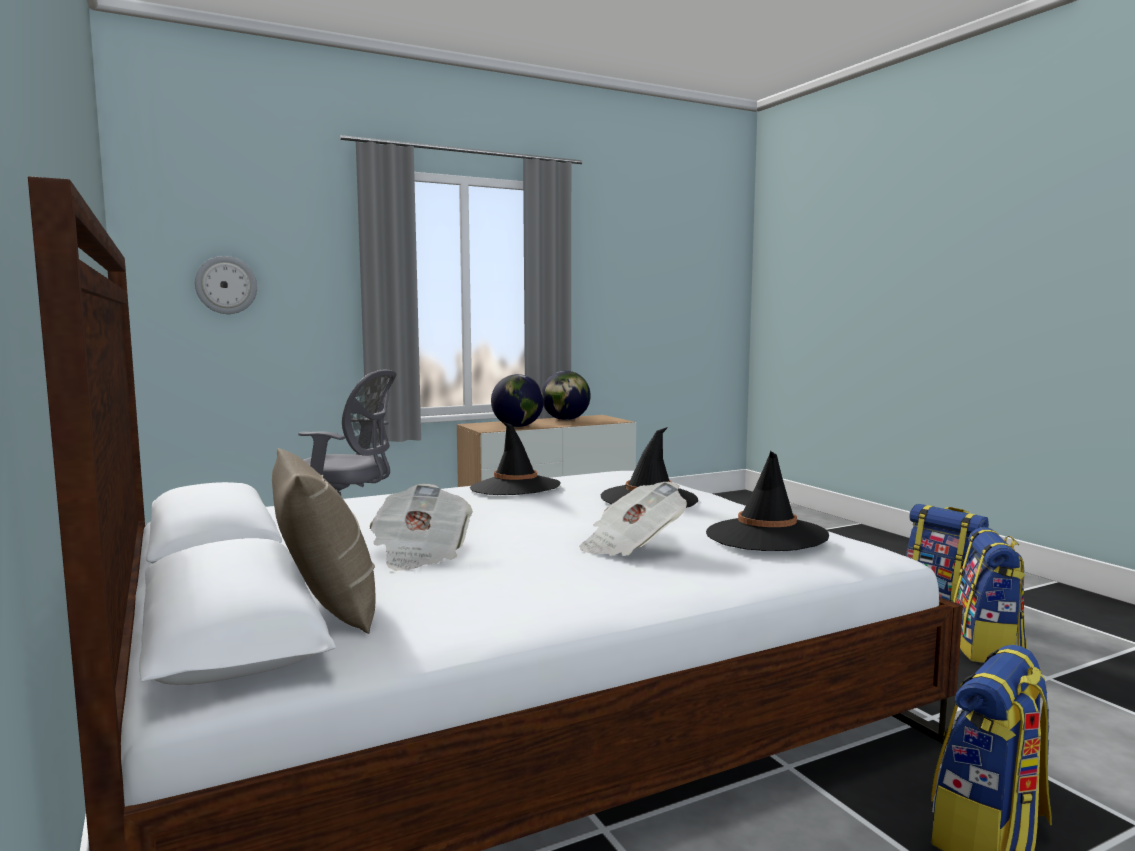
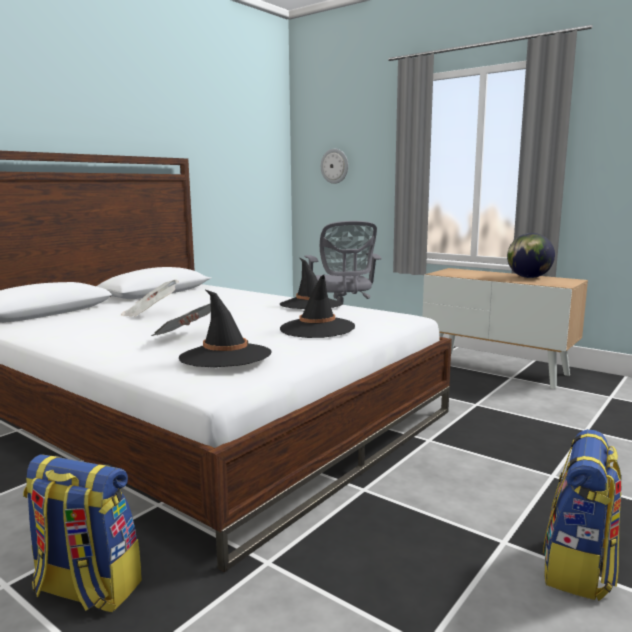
camera: 65 degrees right, 5 degrees up
(328, 608) = (66, 316): beige pillow -> none
(518, 426) = (466, 275): globe -> none
(987, 649) = (473, 600): backpack -> none

